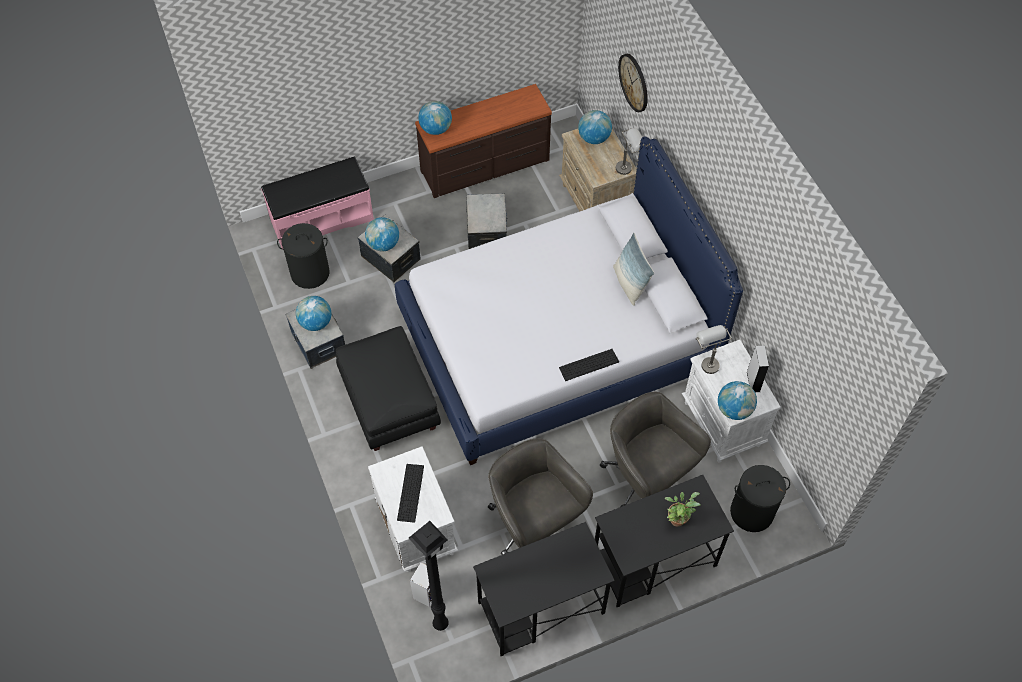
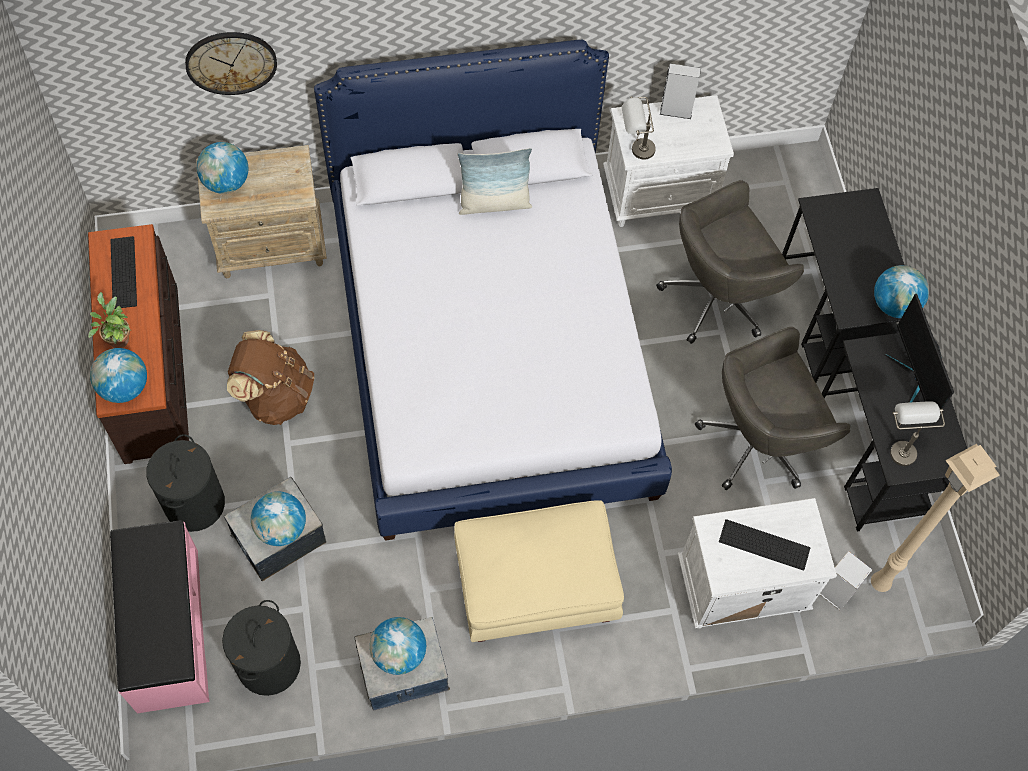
camera: 80 degrees left, 5 degrees up
(390, 403) = (536, 585): black ottoman -> beige ottoman
(442, 624) = (880, 581): black floor lamp -> beige floor lamp
(487, 232) = (276, 395): storage box -> brown backpack
(566, 575) = (913, 379): none -> monitor
(589, 365) = (611, 282): keyboard -> keyboard (123, 272)
(628, 166) = (293, 153): grey table lamp -> grey table lamp (900, 445)
(678, 518) = (853, 240): potted plant -> potted plant (117, 338)
(734, 409) = (711, 142): globe -> globe (894, 304)
(752, 512) = (783, 199): black laundry basket -> black laundry basket (194, 503)

